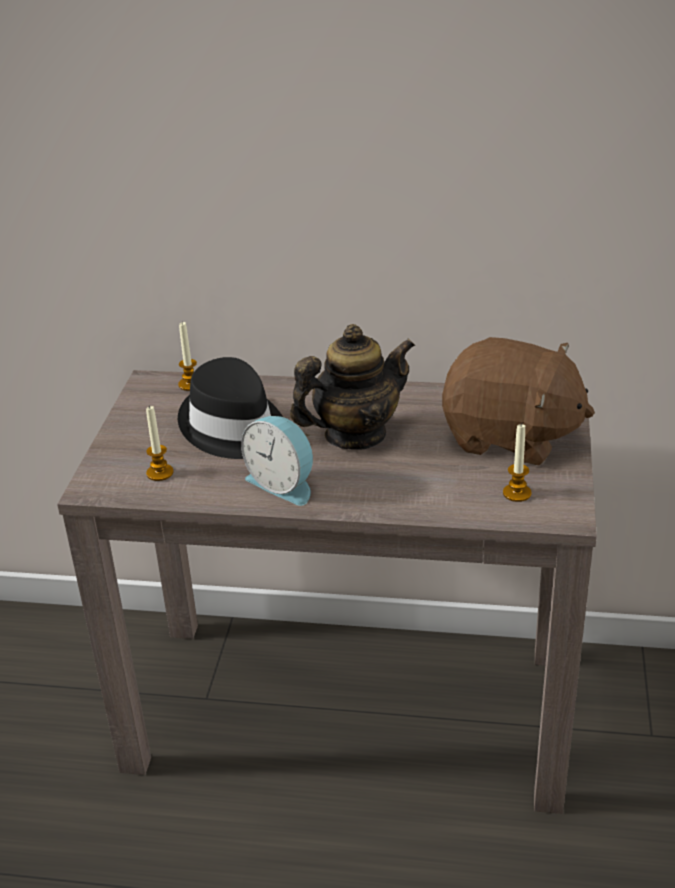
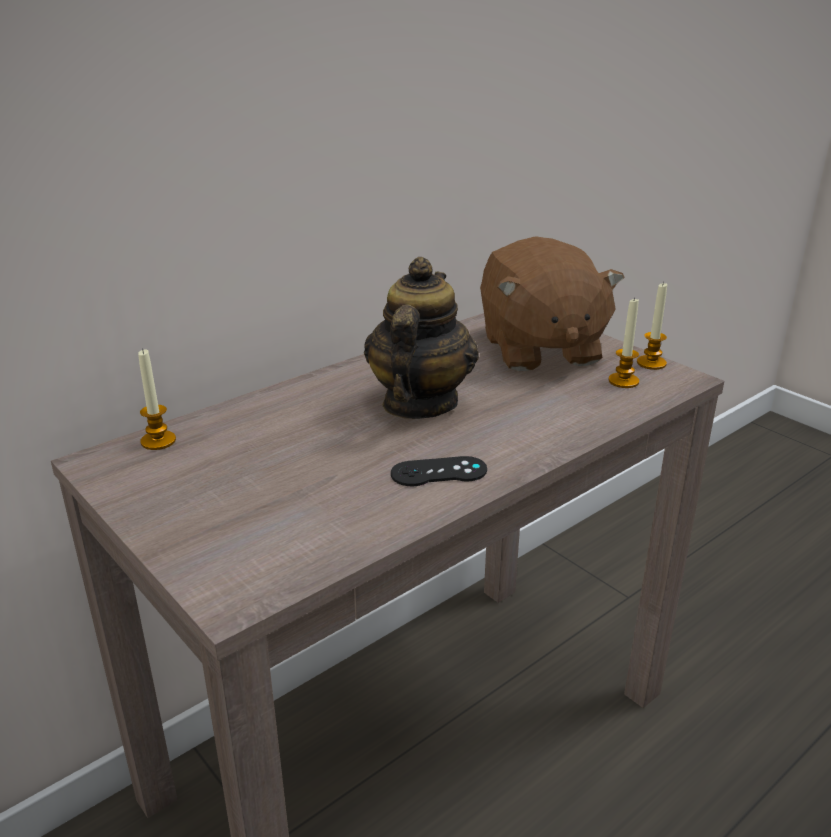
camera: 50 degrees left, 5 degrees down
(160, 473) = (289, 534): candle -> candle (651, 363)
(234, 428) = (290, 454): black hat -> none
(283, 484) = (439, 472): alarm clock -> black game controller
(511, 437) = (539, 350): brown plush toy -> brown plush toy turned 105 degrees clockwise

